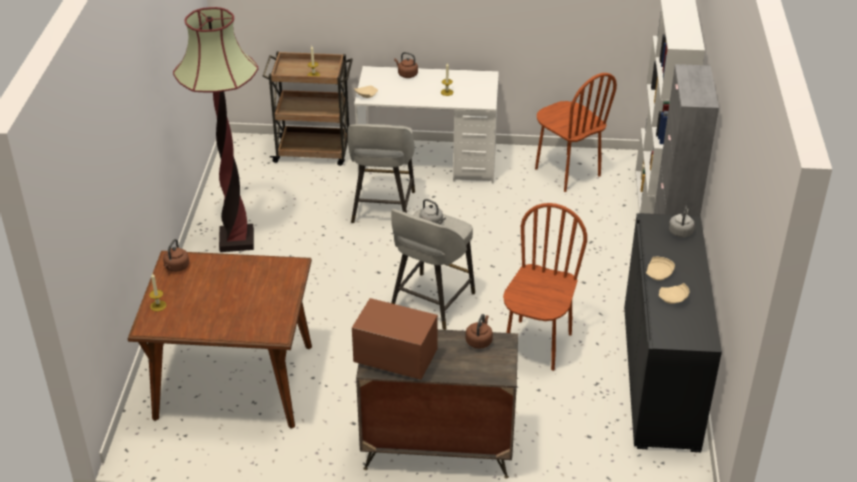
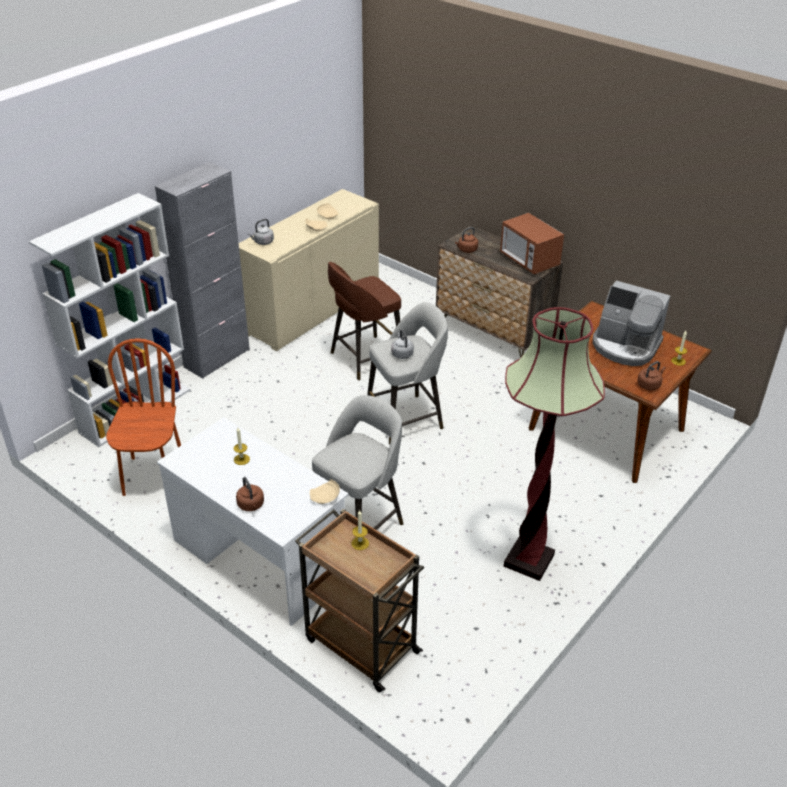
camera: 145 degrees left, 0 degrees up
(220, 300) = (625, 346): none -> coffee machine
(537, 345) = (365, 358): brown chair -> brown stool
(660, 376) = (313, 310): black cabinet -> beige cabinet

